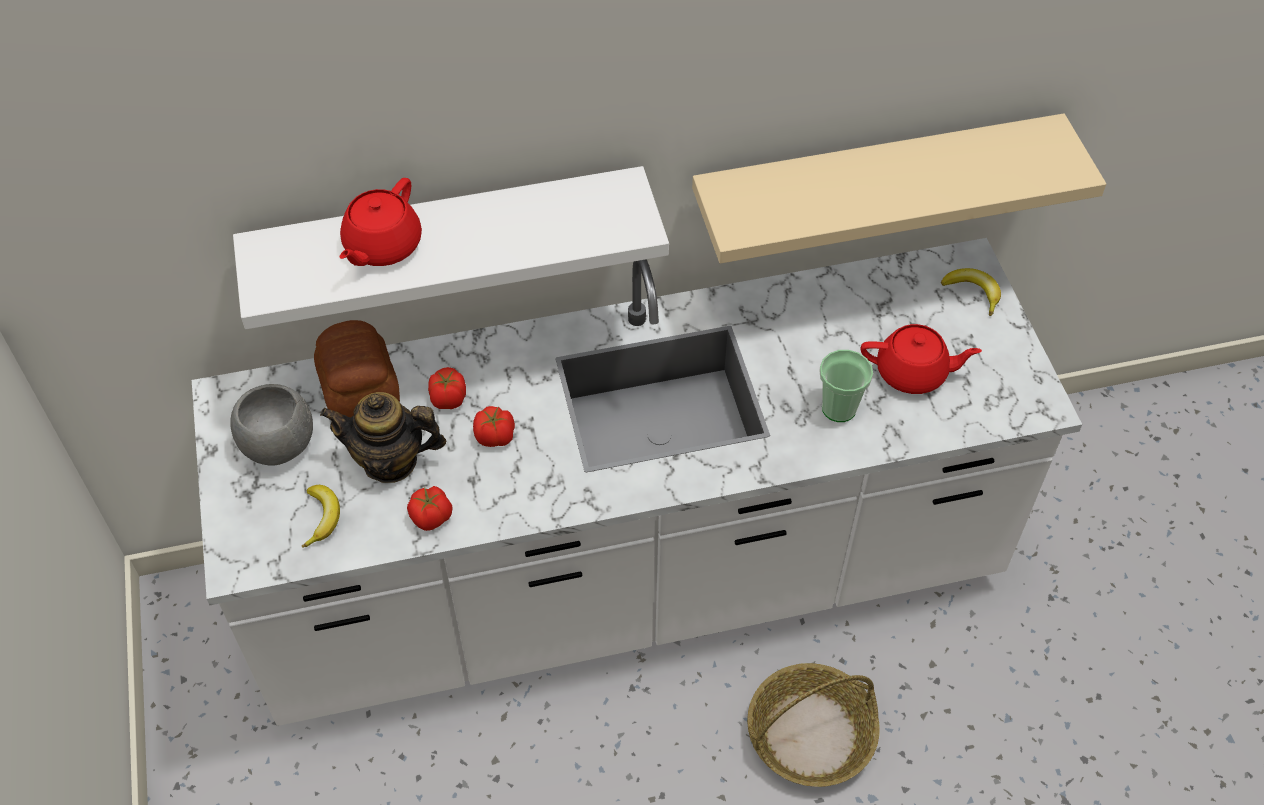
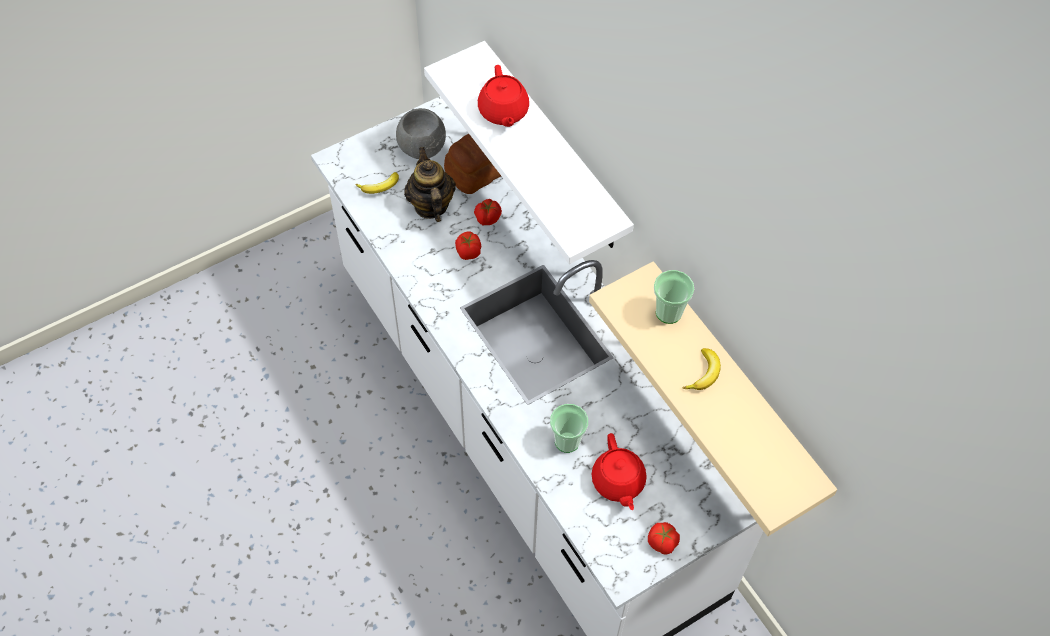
camera: 70 degrees right, 5 degrees up
(382, 246) = (503, 111): red teapot -> red teapot turned 105 degrees counterclockwise
(432, 517) = (398, 239): tomato -> tomato (662, 543)
(778, 183) = (668, 312): none -> cup
(811, 733) = (446, 573): basket -> none
(973, 292) = (714, 509): banana -> banana (704, 374)

